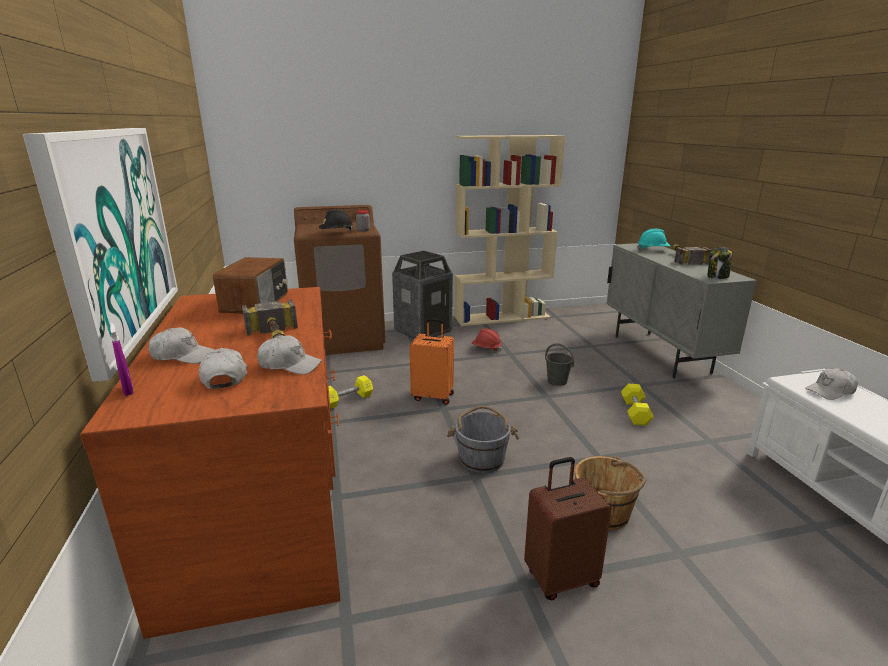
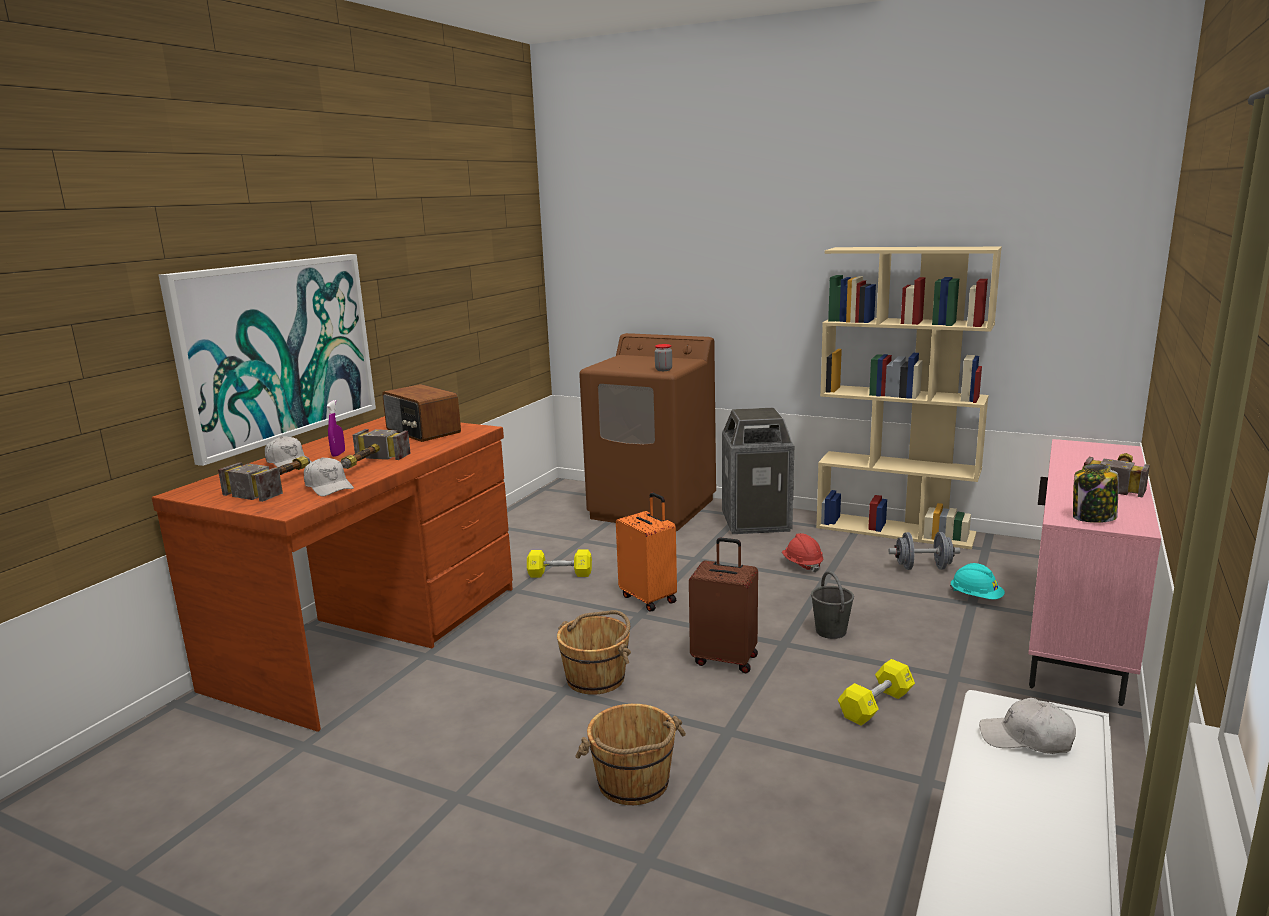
camera: 40 degrees right, 5 degrees down
(128, 390) = (217, 478): purple spray bottle -> purple spray bottle (338, 454)
(225, 377) = (278, 484): white cap -> hammer
(256, 302) = (422, 432): radio -> radio turned 90 degrees clockwise
(336, 233) = (628, 369): black hard hat -> none
(481, 459) = (596, 678): grey bucket -> brown bucket
(544, 333) = (923, 567): none -> grey dumbbell
(560, 577) = (494, 810): brown suitcase -> brown suitcase (725, 659)
(652, 250) = (1098, 458): turquoise hard hat -> turquoise hard hat (976, 597)
(660, 354) = (1076, 649): grey cabinet -> pink cabinet

